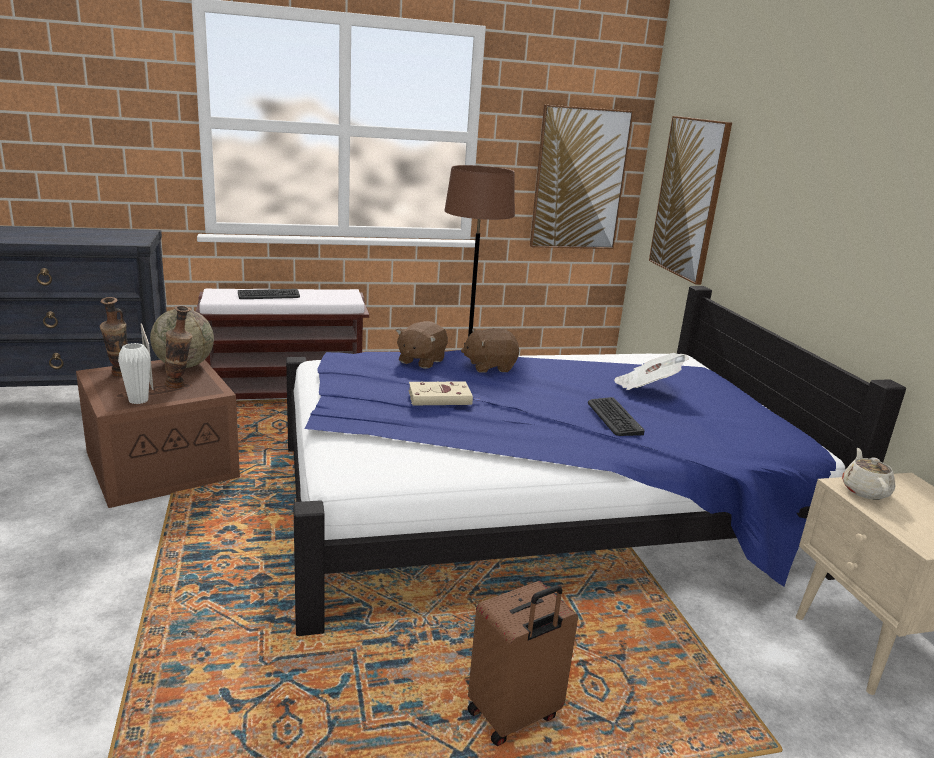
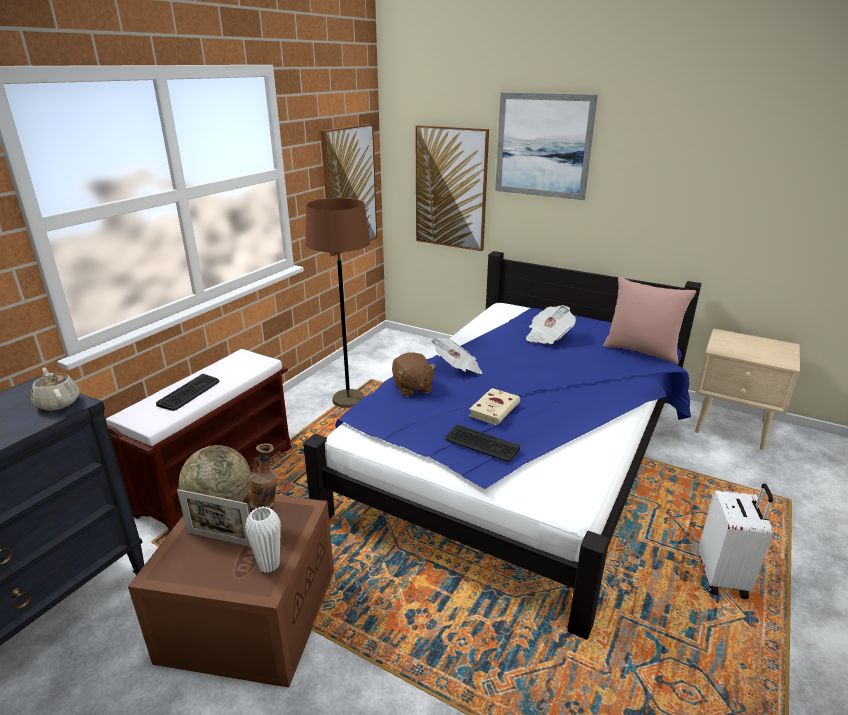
camera: 45 degrees left, 5 degrees up
(119, 375) = (187, 558): vase -> none
(489, 366) = (457, 368): brown plush toy -> newspaper
(514, 716) = (723, 577): brown suitcase -> white suitcase
(614, 417) = (583, 366): keyboard -> keyboard (481, 444)
(731, 443) = (641, 351): none -> pink pillow
(775, 147) = (543, 146): none -> picture
(864, 491) = (726, 348): beige teapot -> beige teapot (58, 402)

